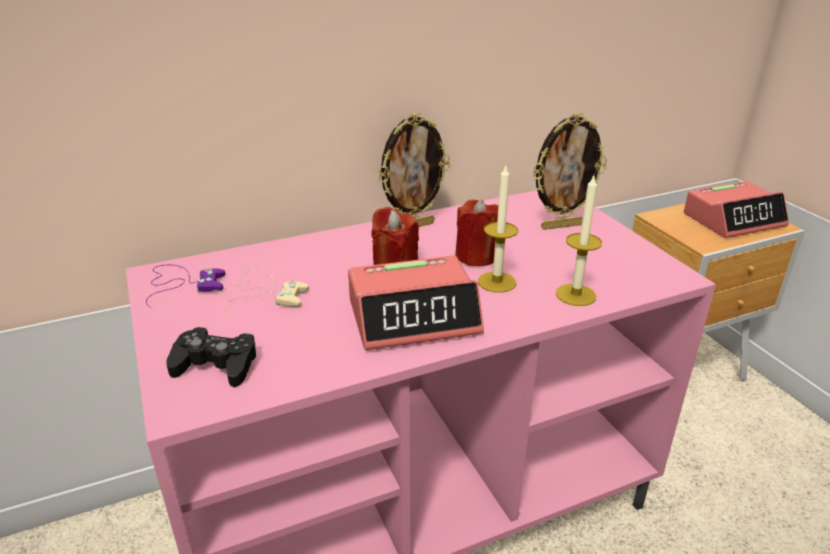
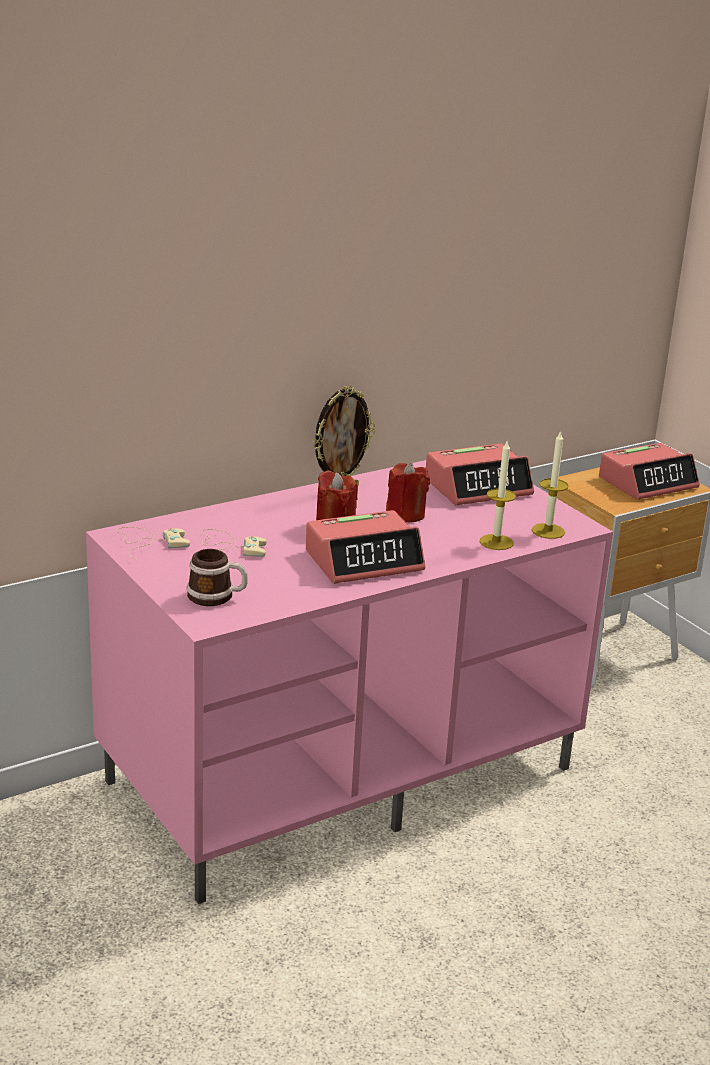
camera: 10 degrees left, 5 degrees down
(182, 284) = (149, 542): purple game controller -> beige game controller
(216, 365) = (217, 597): black game controller -> mug
(497, 282) = (428, 534): candle -> candle (548, 531)
(561, 226) = (478, 487): picture frame -> alarm clock

